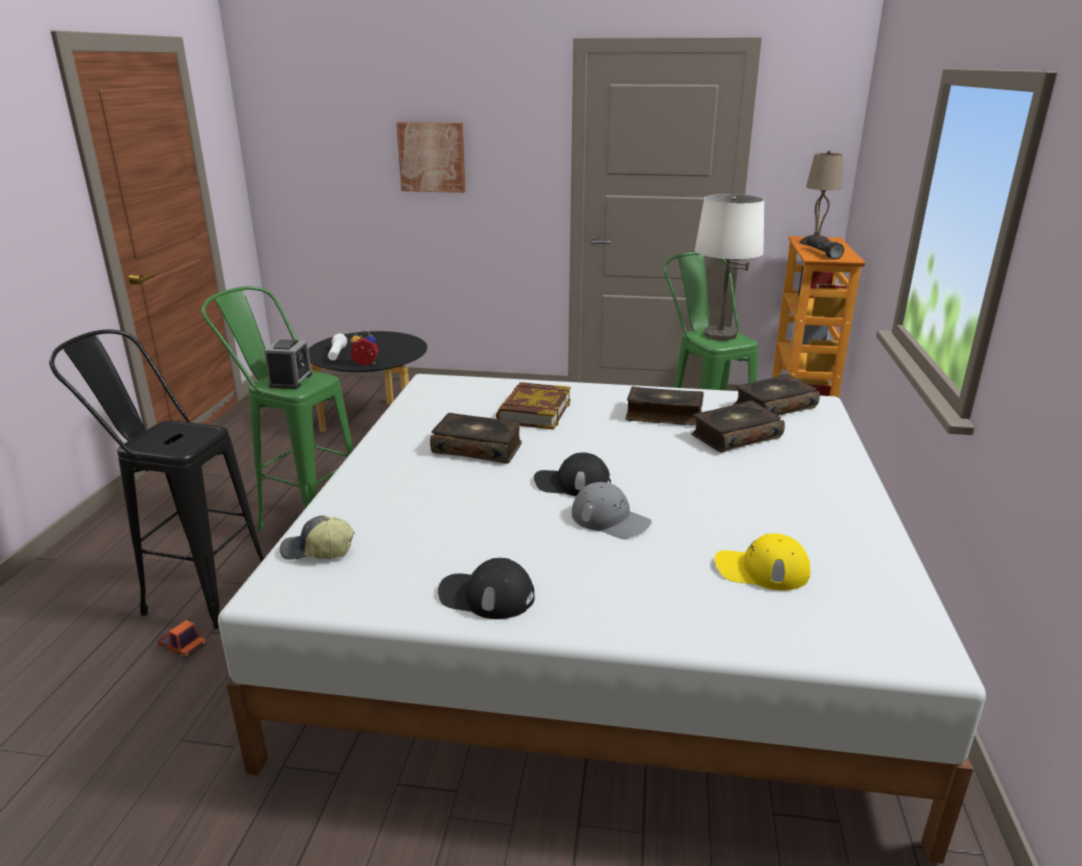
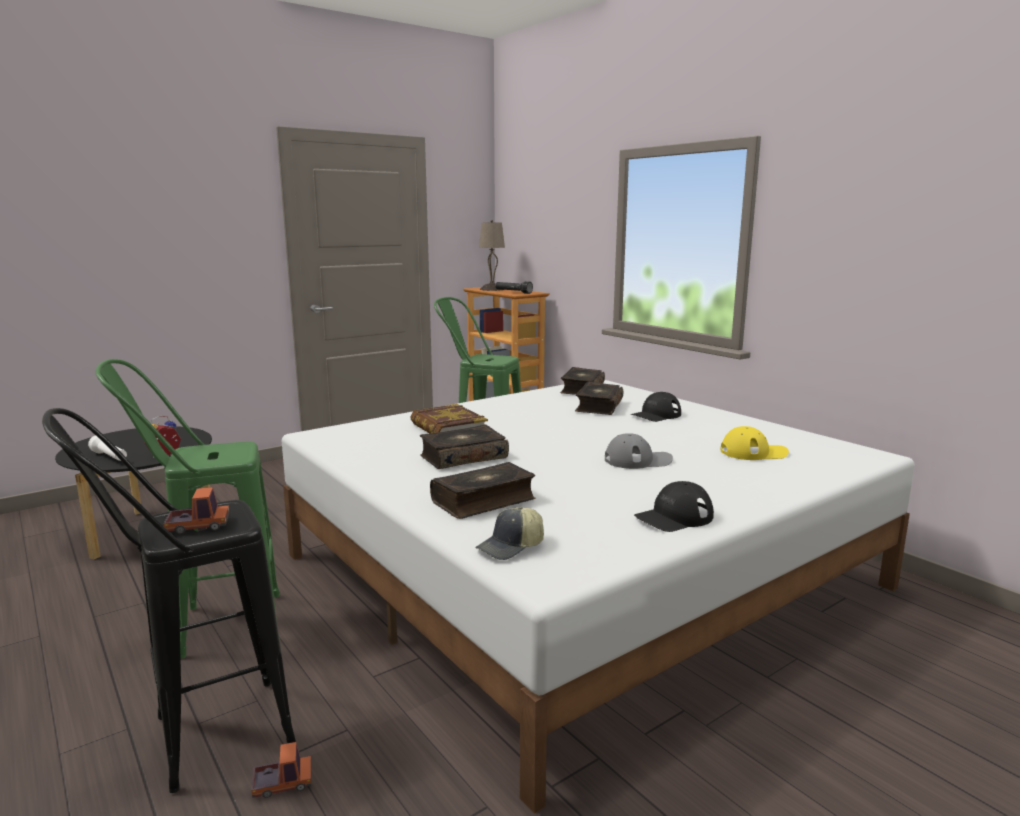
camera: 45 degrees left, 10 degrees down
(169, 440) = (198, 526): none -> toy truck
(291, 380) = (209, 454): alarm clock -> none
(432, 157) = (136, 237): picture -> none
(572, 483) = (572, 453): black cap -> black cap (656, 415)
(663, 415) = (535, 408): book -> book (484, 501)
(720, 335) = (487, 358): white table lamp -> none
(761, 569) = (753, 452): yellow cap -> yellow cap turned 150 degrees counterclockwise

